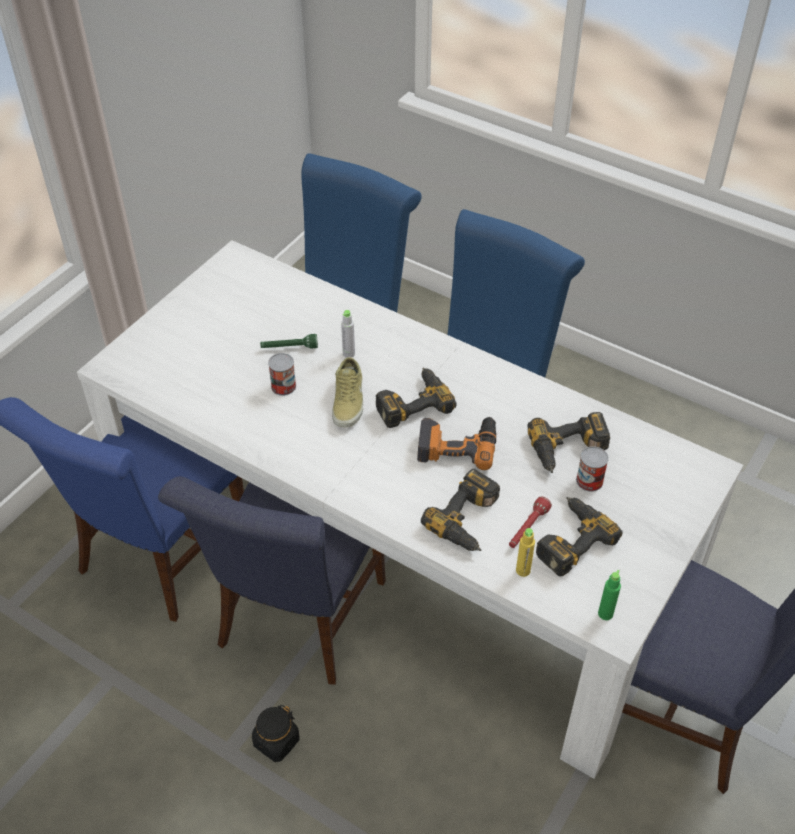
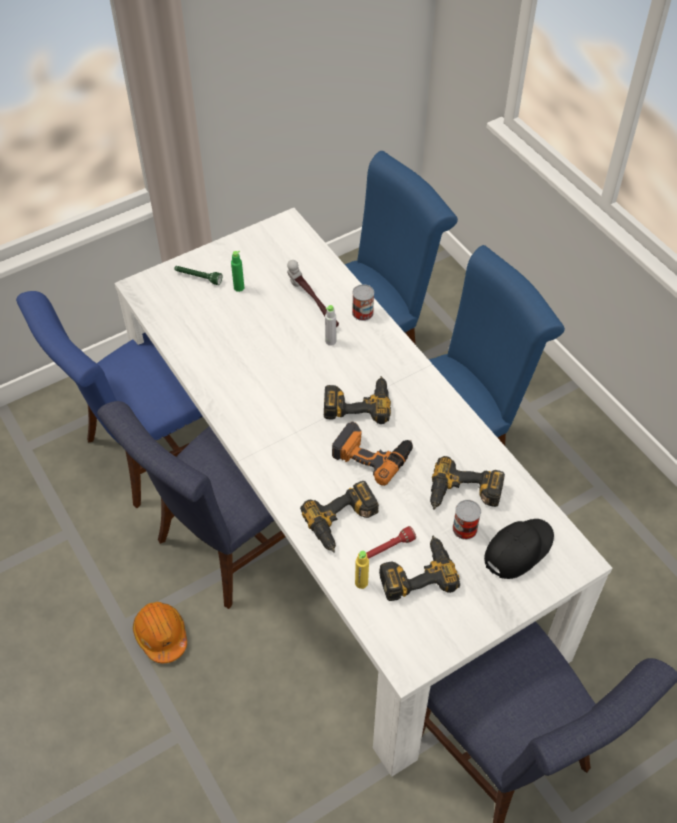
camera: 25 degrees right, 5 degrees up
(276, 742) = (161, 635): black jar -> orange hard hat
(283, 386) = (262, 351): can -> can (362, 312)
(289, 348) = (286, 319): green flashlight -> green flashlight (198, 278)
(308, 325) = (312, 304): none -> hammer
(349, 401) = (307, 383): beige shoe -> none
(605, 614) = (406, 647): green bottle -> green bottle (239, 287)
(650, 481) = (518, 549): none -> black cap

